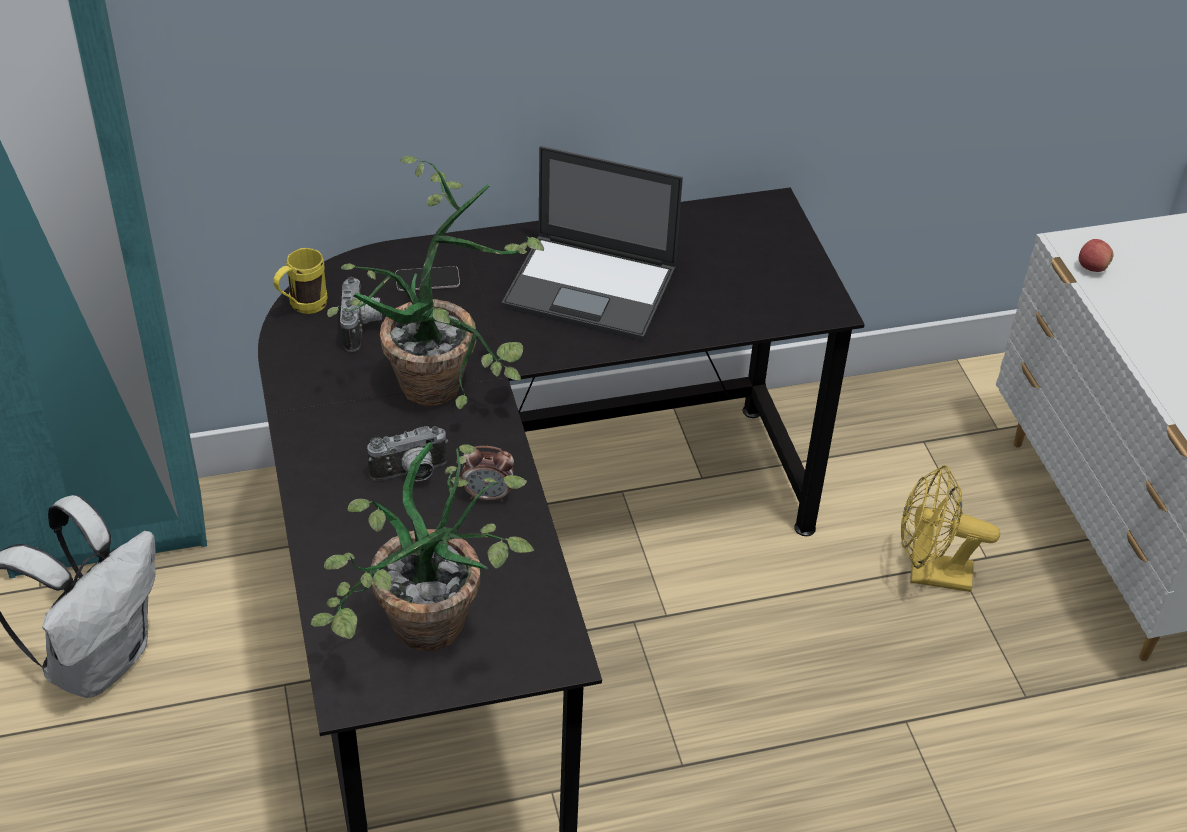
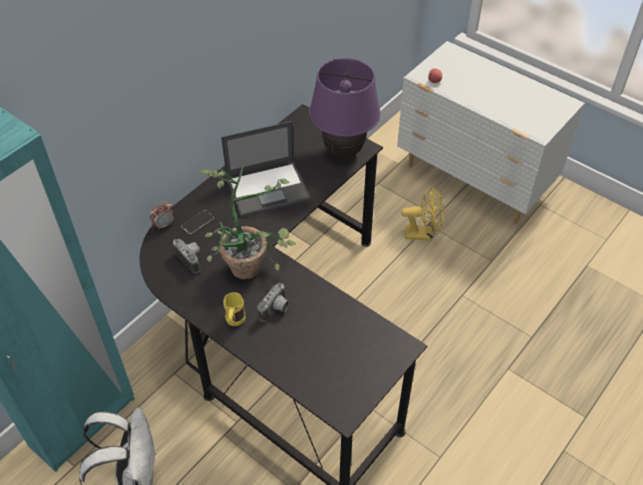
camera: 35 degrees left, 5 degrees up
(301, 307) = (155, 265): yellow mug -> yellow mug (234, 322)
(422, 640) = (349, 374): potted plant -> none
(488, 495) = (314, 299): alarm clock -> alarm clock (164, 225)
(781, 296) = (343, 152): none -> purple table lamp
(929, 574) = (423, 234): yellow fan -> yellow fan turned 150 degrees counterclockwise

